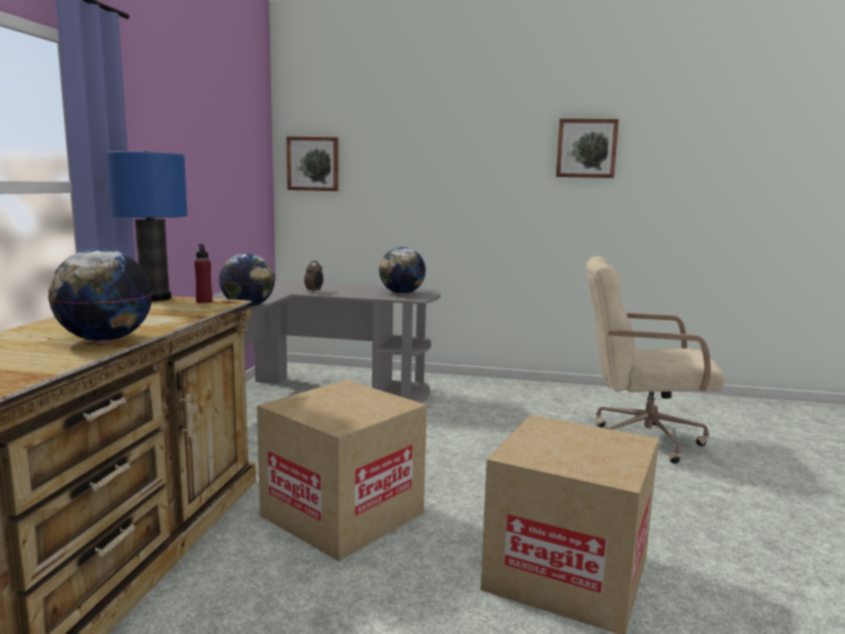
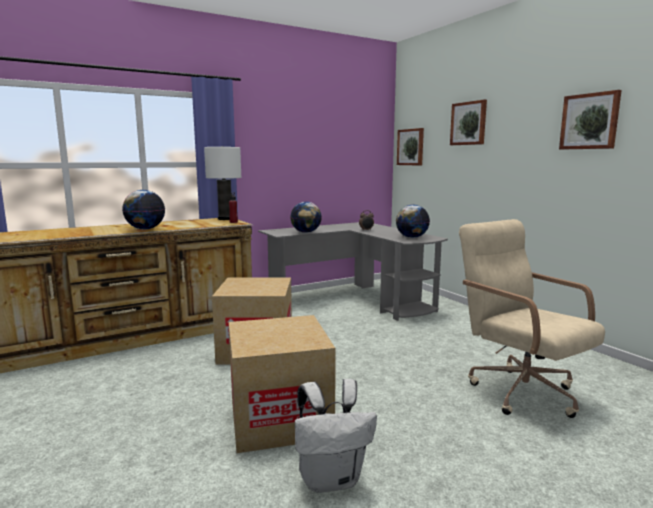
camera: 50 degrees right, 0 degrees up
(155, 298) = (225, 219): blue table lamp -> white table lamp
(421, 137) = (468, 123): none -> picture
(726, 593) = (331, 479): none -> white backpack

